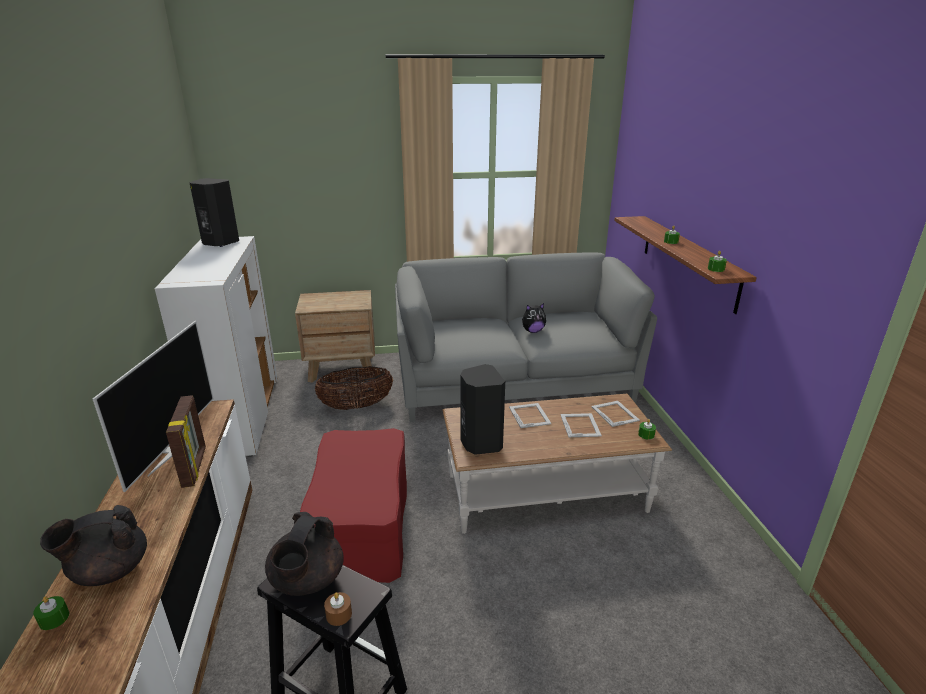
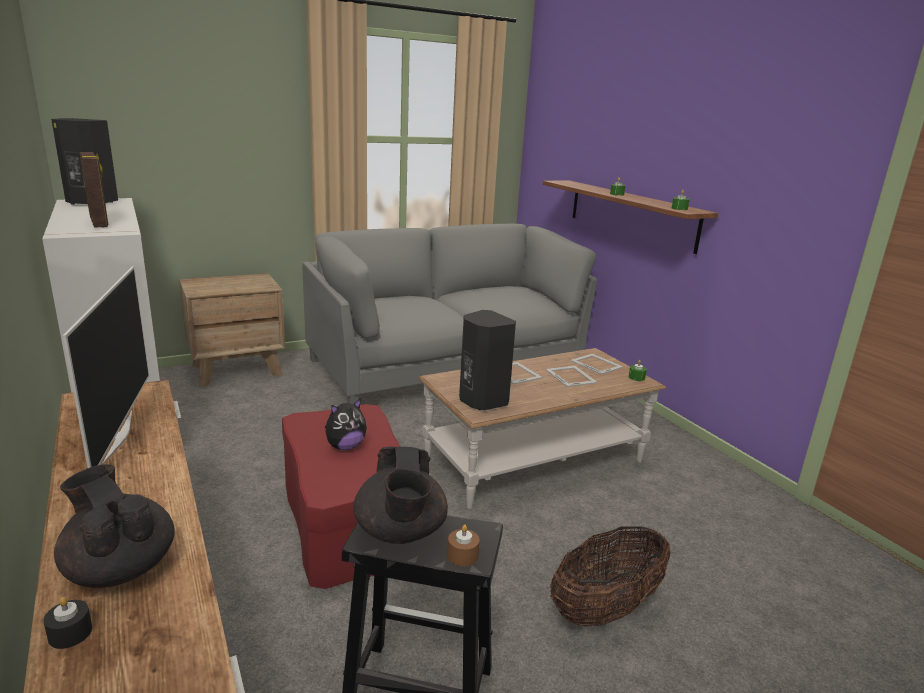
camera: 20 degrees left, 5 degrees down
(54, 618) = (70, 633): green candle -> black candle
(109, 570) = (120, 567): black teapot -> black teapot turned 90 degrees clockwise
(195, 467) = (166, 448): picture frame -> picture frame (100, 222)
(356, 406) = (276, 405): basket -> basket (606, 608)
(533, 331) = (471, 303): plush toy -> plush toy (345, 446)

